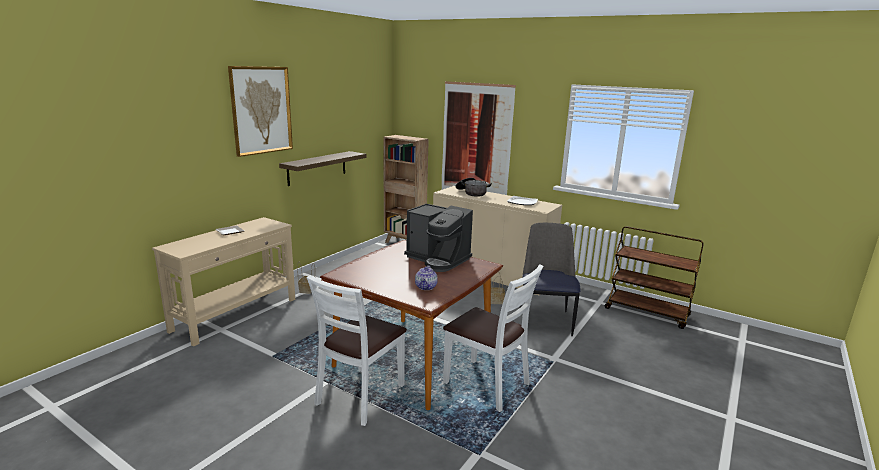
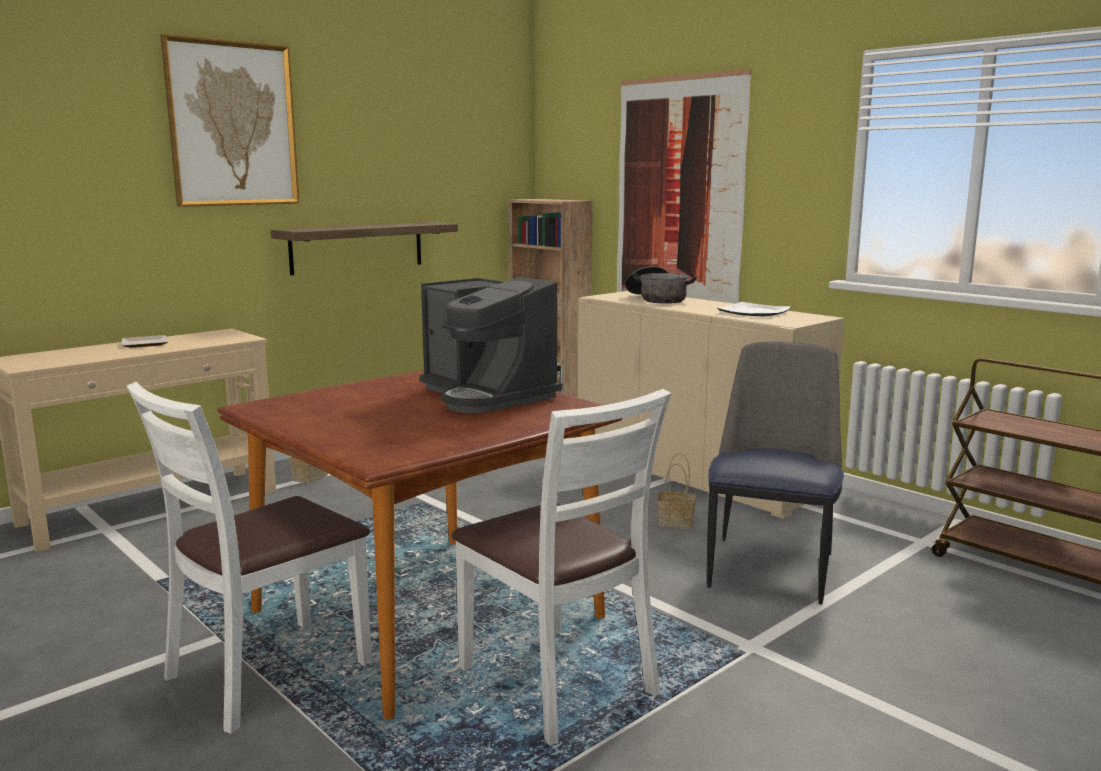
camera: 15 degrees right, 5 degrees down
(426, 287) = (408, 435): teapot -> none

